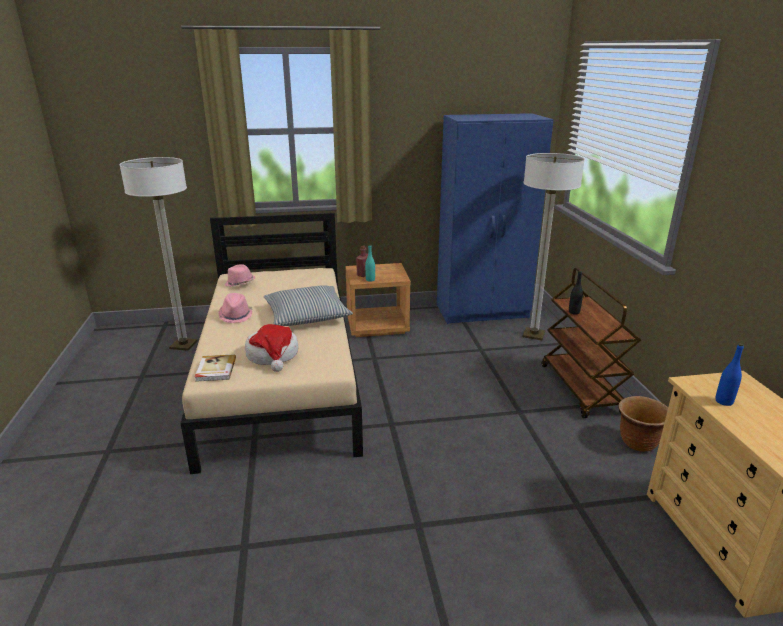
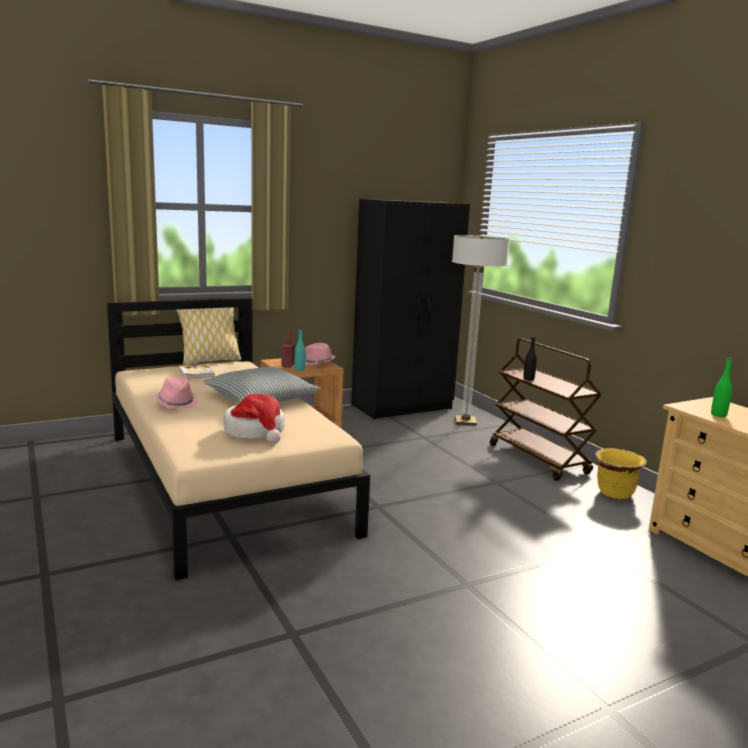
camera: 20 degrees left, 10 degrees down
(183, 345) = (72, 462): floor lamp -> none
(215, 370) = (198, 448): book -> book (196, 373)
(240, 284) = (153, 377): pink hat -> pink hat (318, 363)
(298, 267) = (209, 361): none -> pillow
(483, 311) = (403, 407): blue wardrobe -> black wardrobe
(638, 443) = (615, 493): brown planter -> yellow planter
(724, 401) = (718, 415): blue bottle -> green bottle

